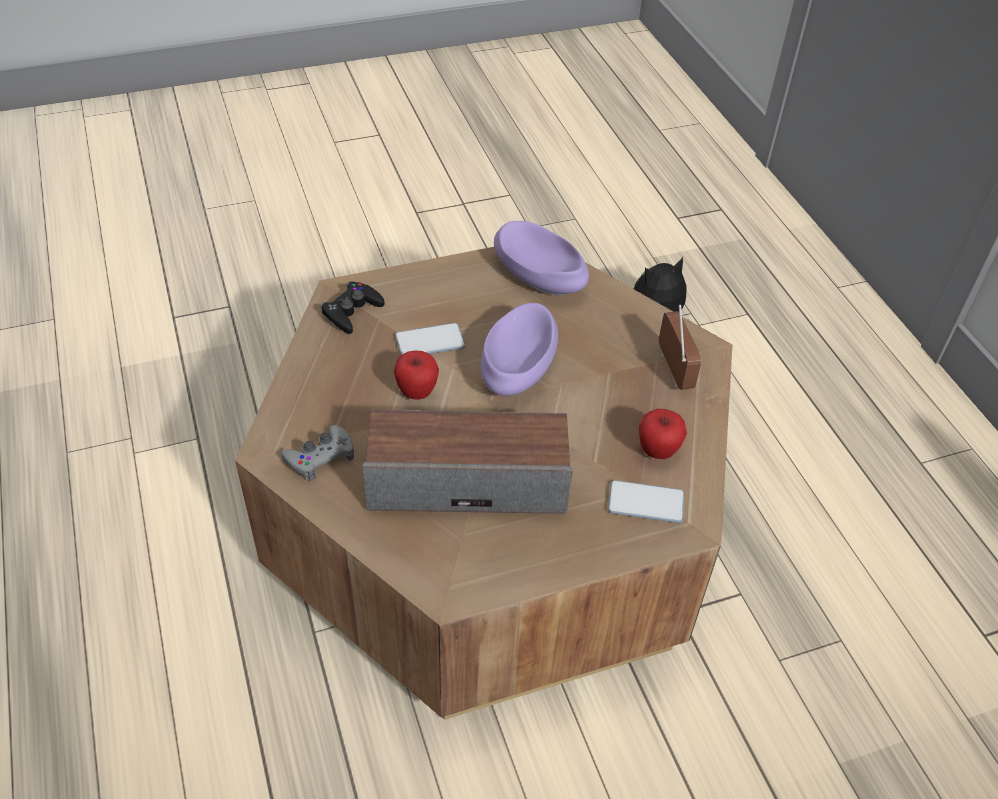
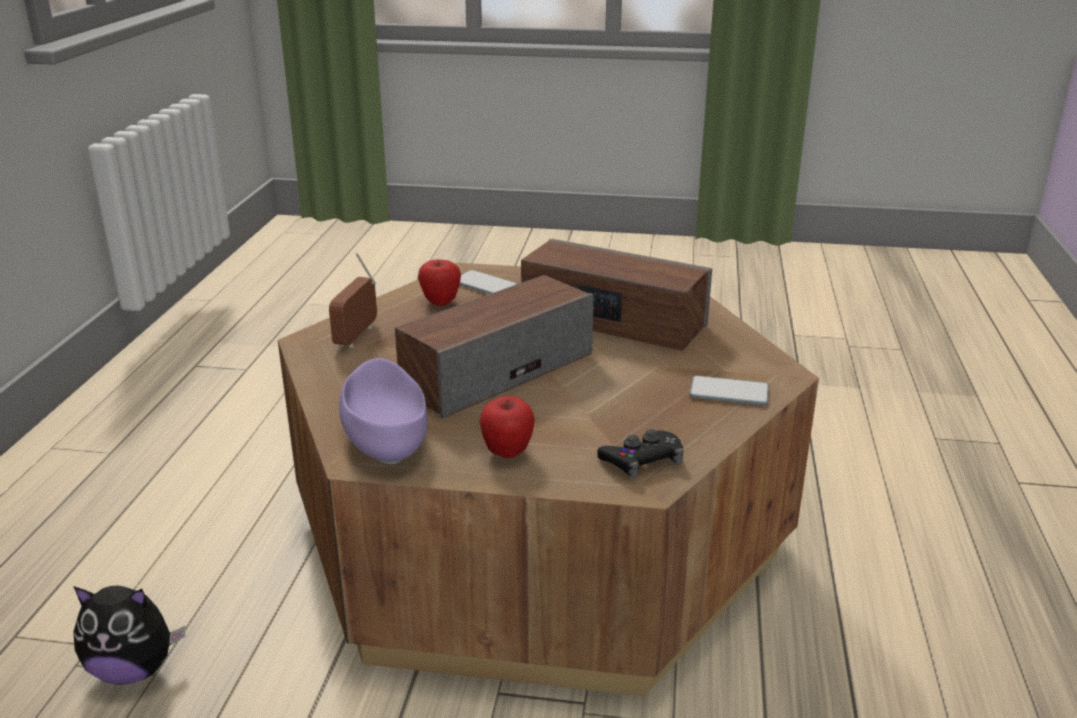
camera: 150 degrees left, 20 degrees down
(320, 457) = (734, 360): grey game controller -> none
(417, 392) = (614, 378): apple -> apple (507, 452)
(430, 342) = (570, 411): phone -> phone (729, 392)
(519, 367) = (497, 371): purple bowl -> speaker

